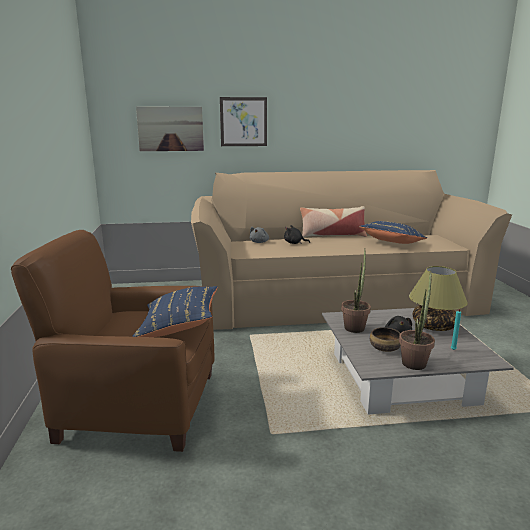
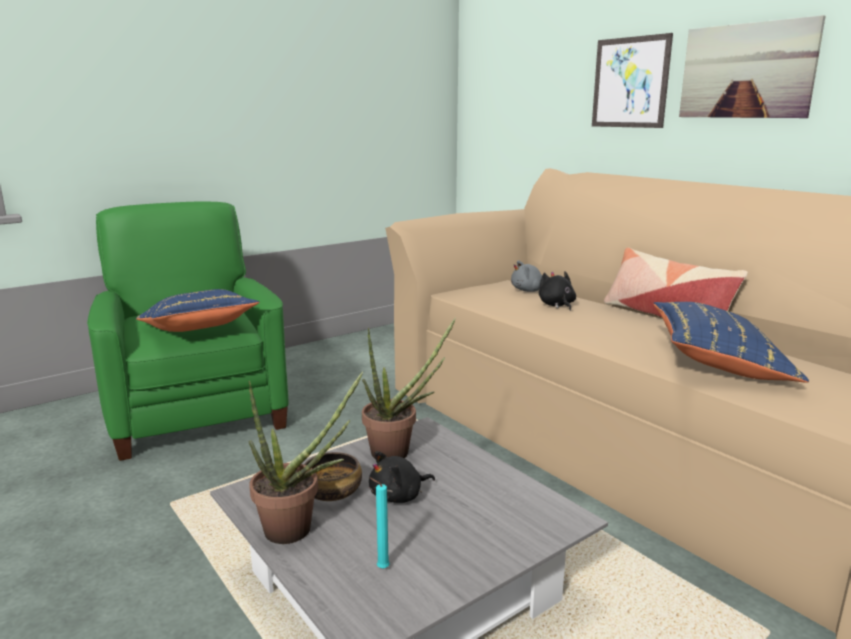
camera: 60 degrees right, 0 degrees up
(138, 405) = (196, 412): brown armchair -> green armchair
(170, 129) = (533, 97): picture -> picture (746, 71)
(434, 326) = (486, 530): table lamp -> none

